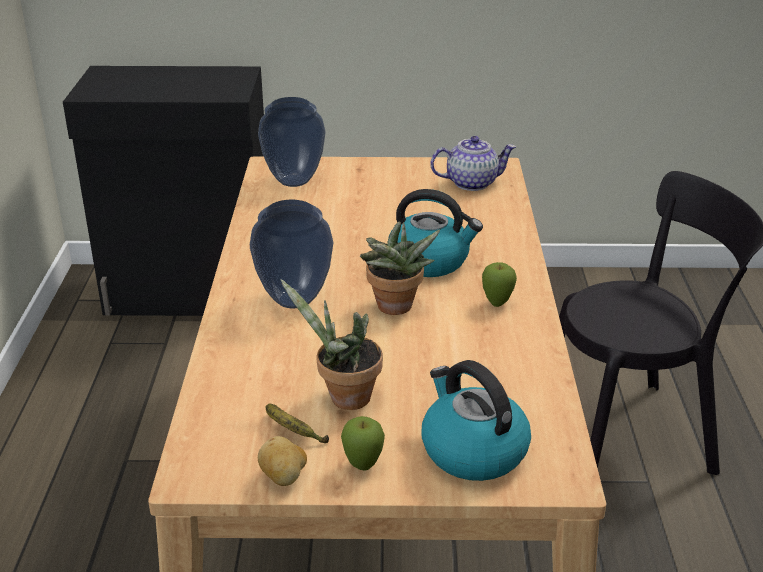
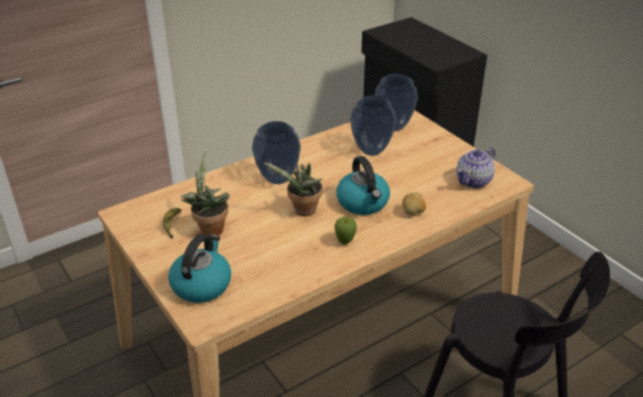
camera: 55 degrees right, 5 degrees up
(284, 478) = (138, 237): potato -> potato (413, 212)
(326, 214) = (372, 151): none -> vase
(363, 466) = (163, 256): apple -> none
(472, 183) = (474, 181): teapot -> teapot turned 90 degrees clockwise

